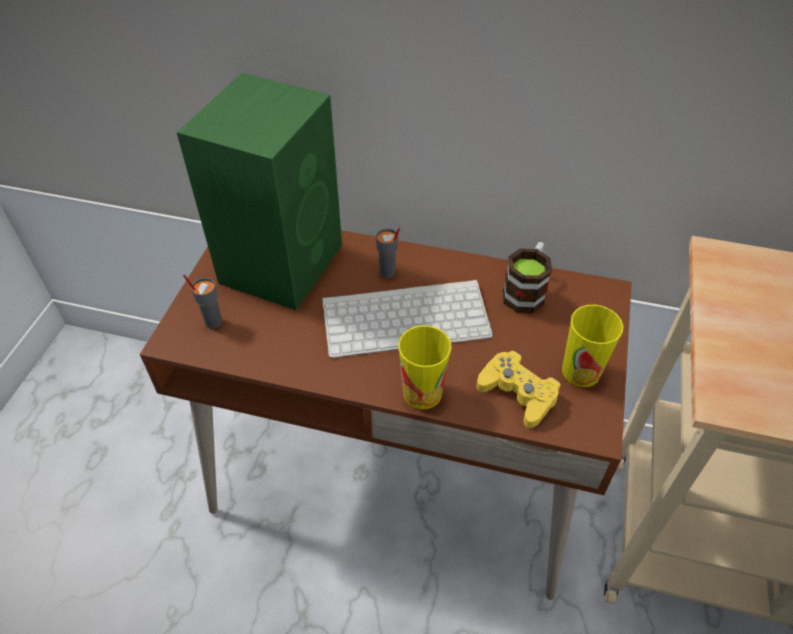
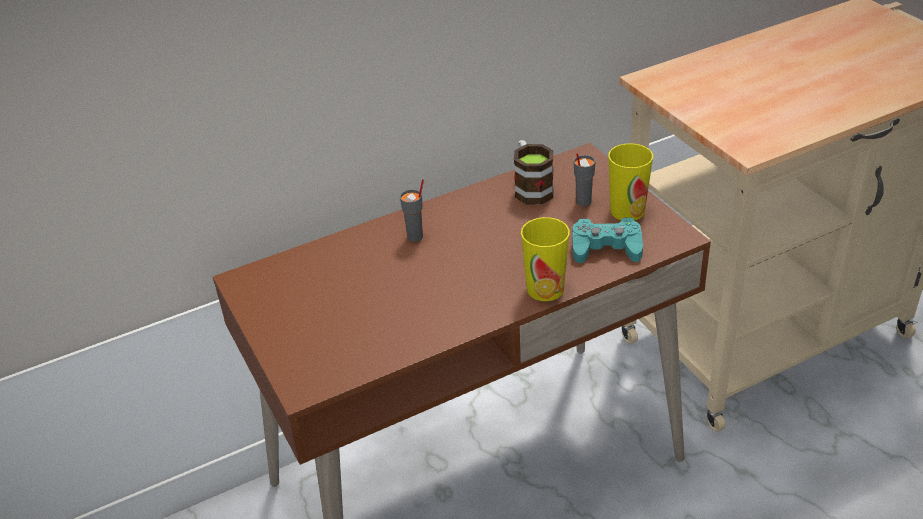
camera: 40 degrees left, 10 degrees down
(213, 322) = (320, 353): grey cup -> grey cup (583, 202)
(283, 261) = (318, 280): green speaker -> none
(407, 317) = (470, 253): keyboard -> none
(517, 393) = (606, 248): yellow game controller -> turquoise game controller

